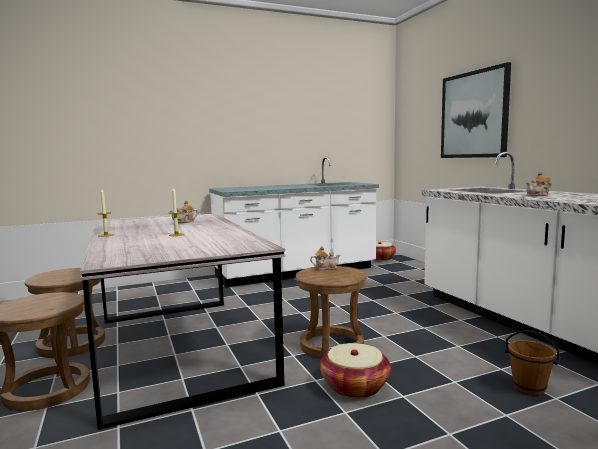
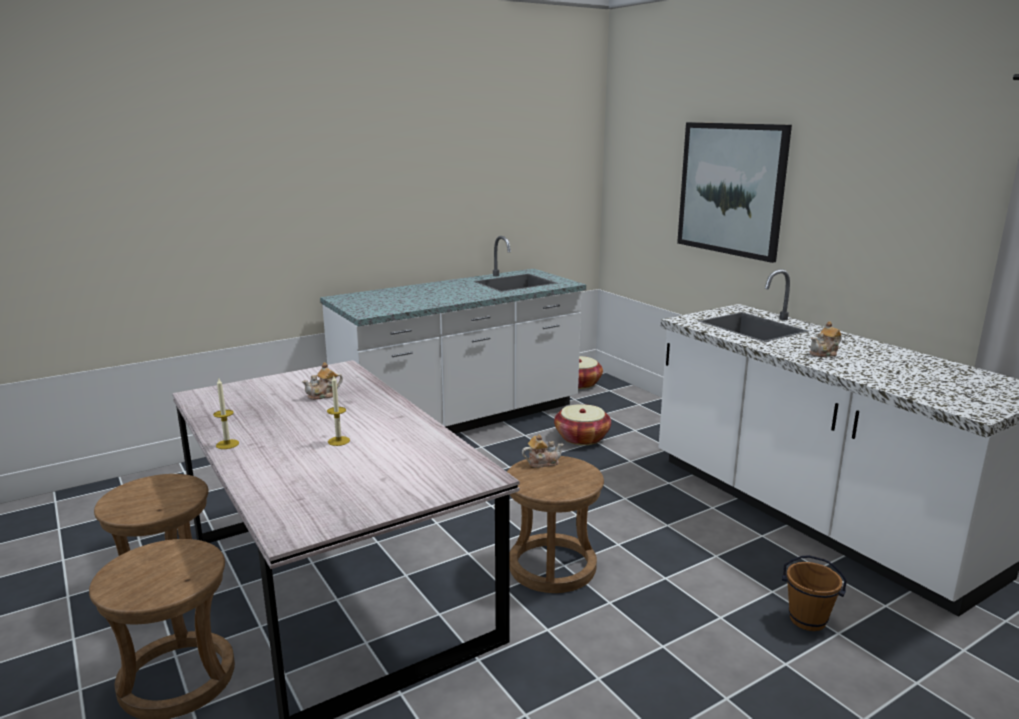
camera: 10 degrees left, 10 degrees up
(355, 386) = (600, 636): basket -> basket (582, 438)

